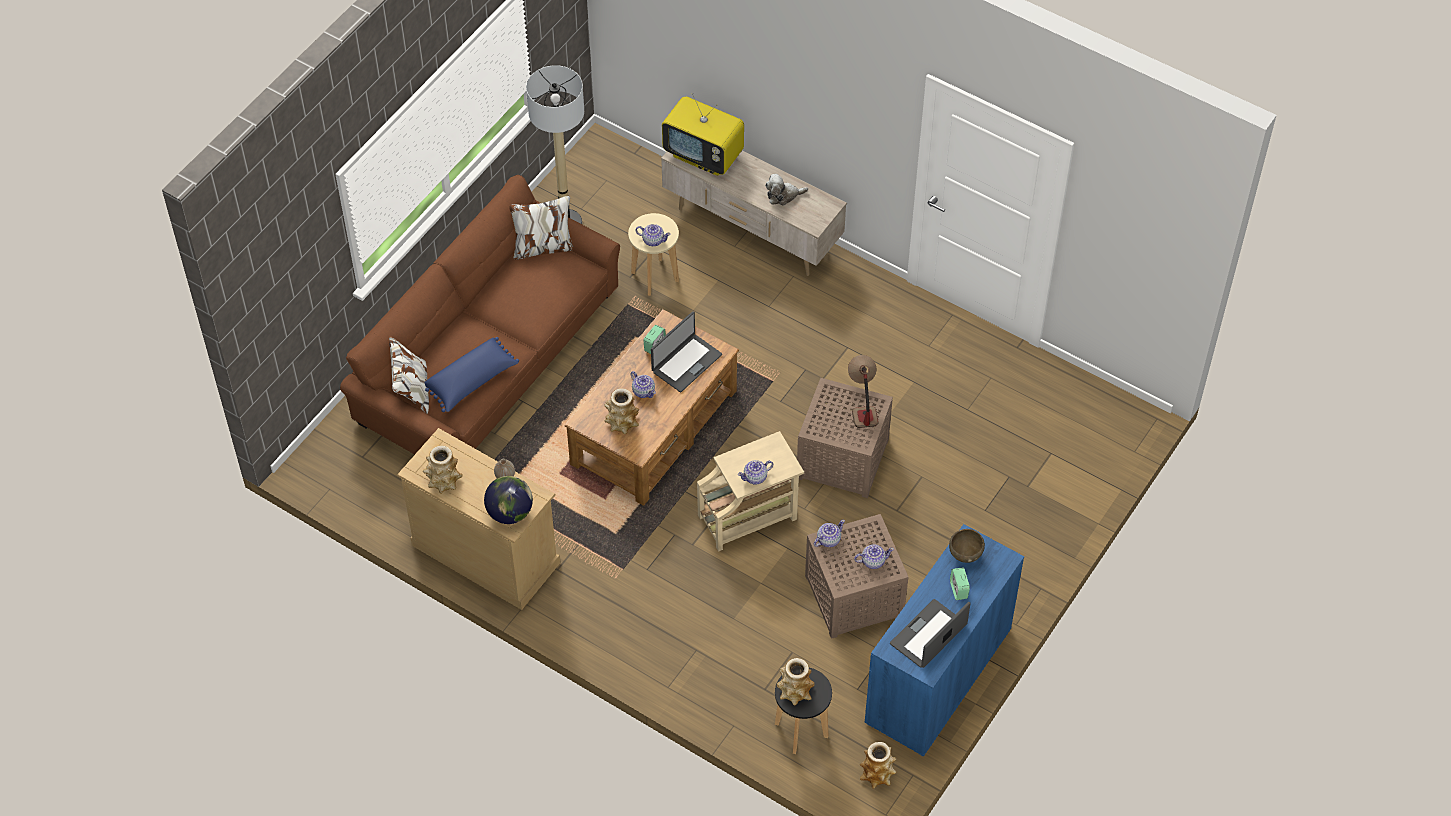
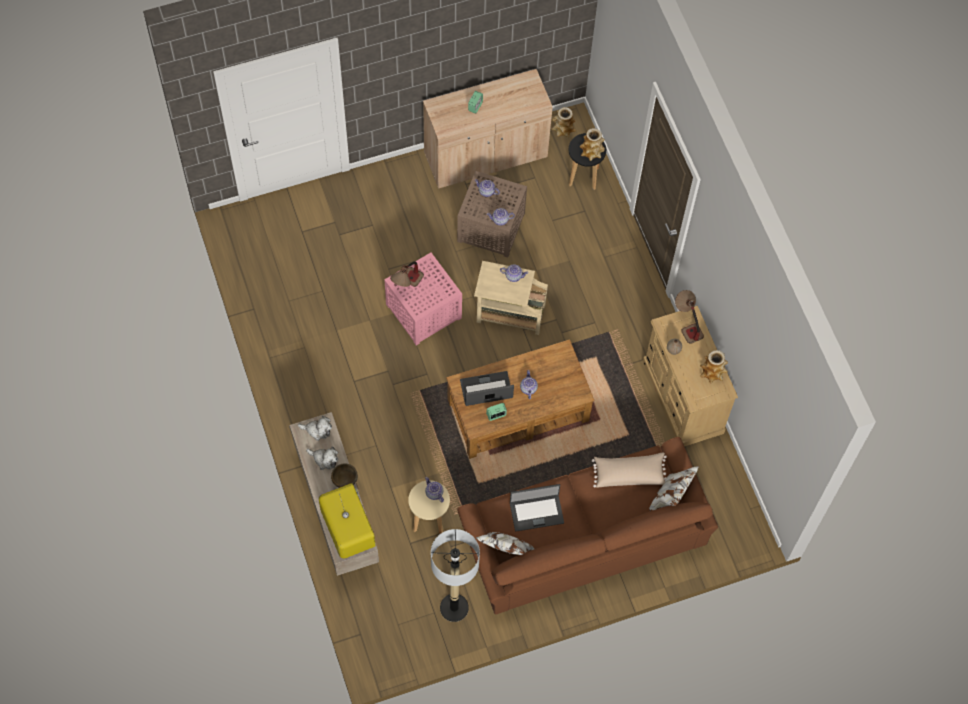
camera: 145 degrees left, 10 degrees up
(472, 381) = (629, 473): blue pillow -> beige pillow
(510, 512) = (687, 325): globe -> table lamp
(622, 422) = (558, 376): vase -> none
(815, 214) = (317, 430): none -> plush toy
(843, 460) = (424, 310): brown side table -> pink side table
(929, 635) = (513, 94): laptop -> laptop (536, 512)
(937, 676) = (485, 155): blue cabinet -> beige cabinet
(965, 555) = (454, 121): brown bowl -> brown bowl (344, 481)

